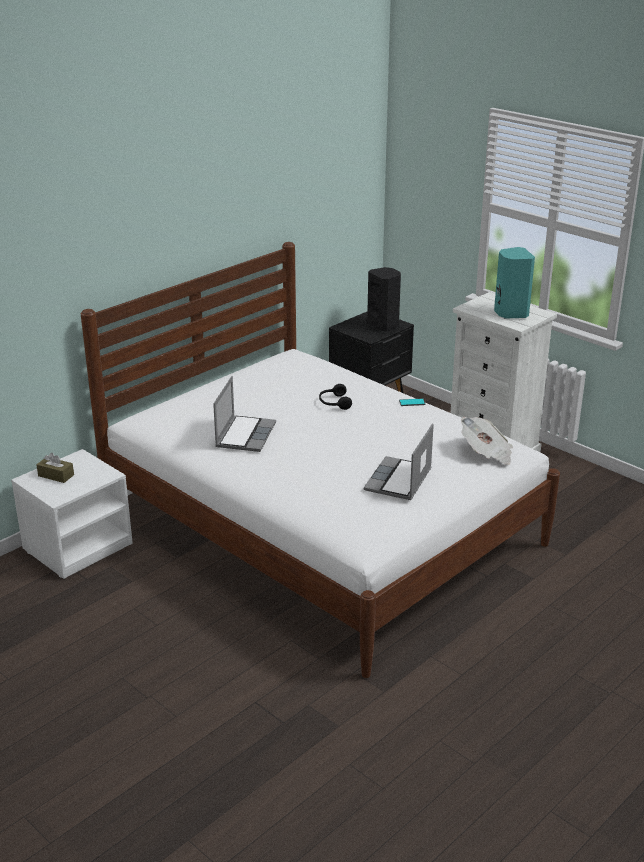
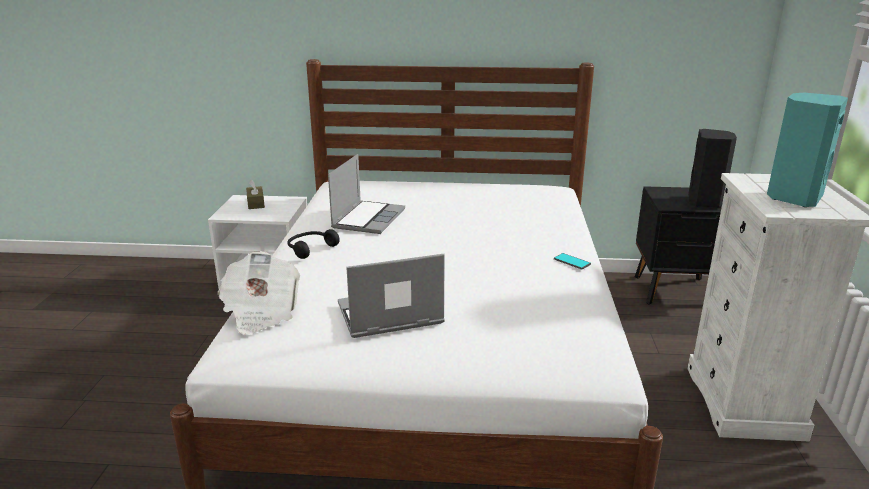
camera: 50 degrees right, 5 degrees down
(245, 435) = (368, 218): laptop -> laptop turned 45 degrees counterclockwise
(334, 403) = (494, 229): black headphones -> black headphones (310, 249)
(486, 453) = (547, 346): newspaper -> newspaper (261, 312)

